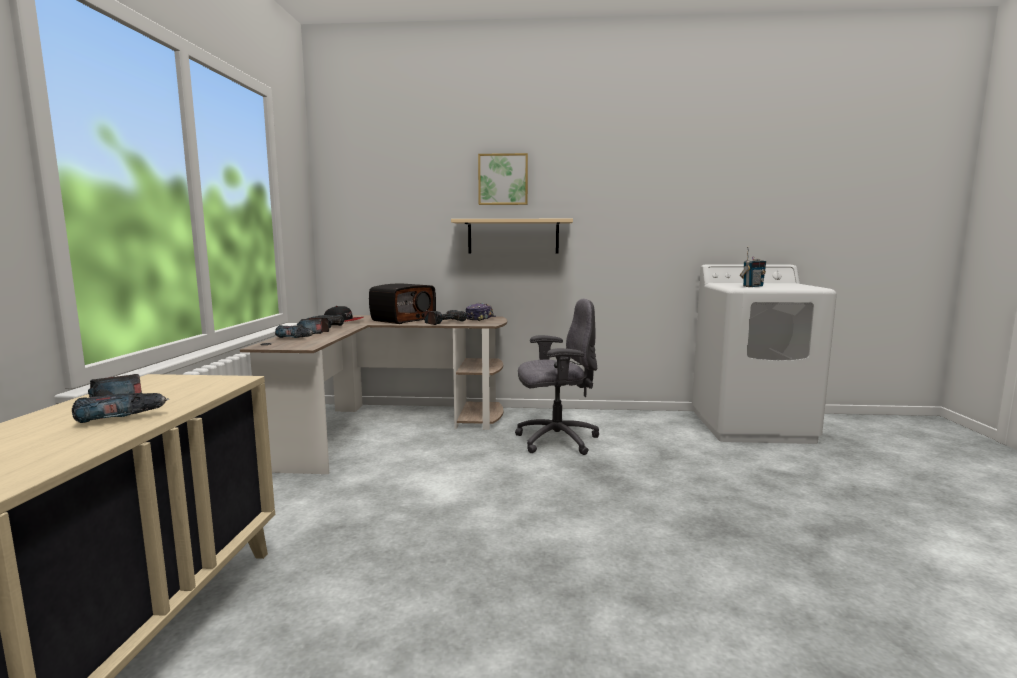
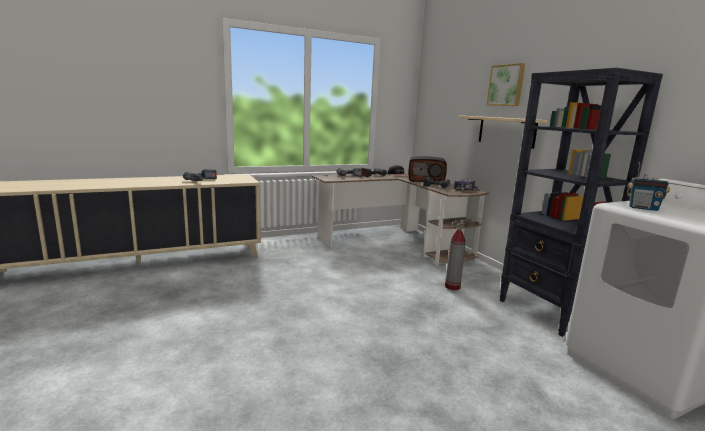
camera: 60 degrees right, 5 degrees up
(555, 440) = (452, 287): grey office chair -> fire extinguisher
(643, 422) = (549, 312): none -> black bookcase

